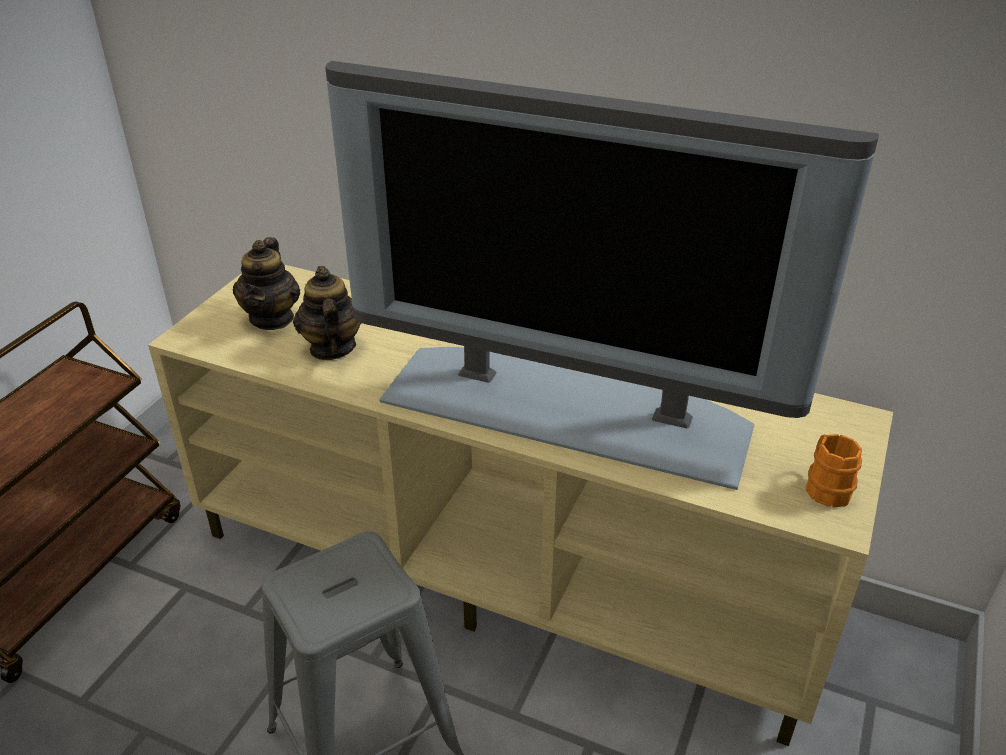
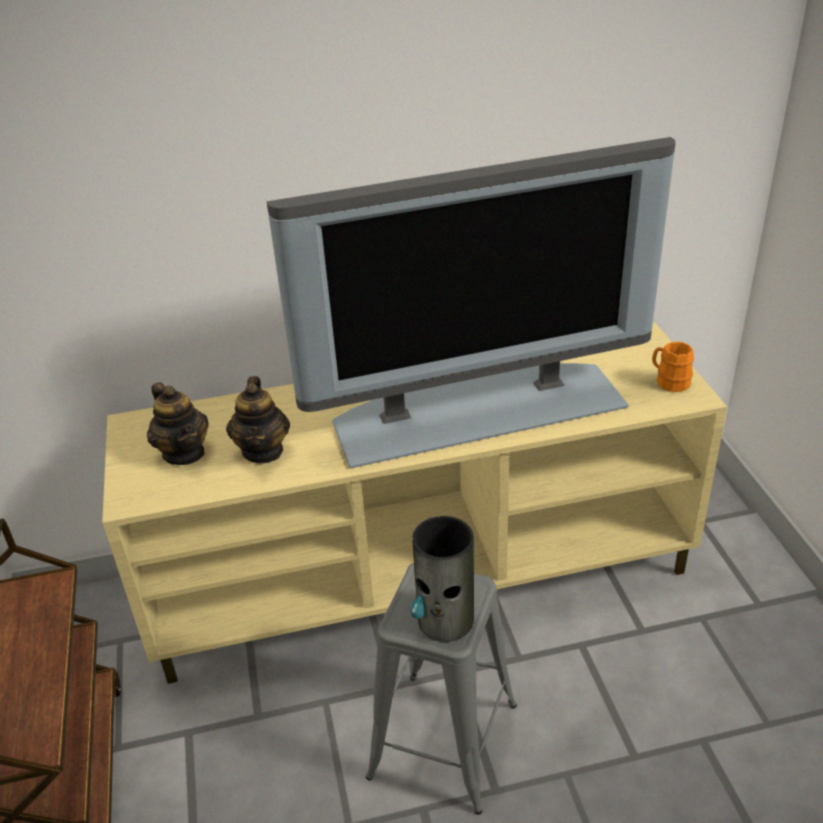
camera: 35 degrees left, 0 degrees up
(329, 605) = (445, 620): none -> vase
(332, 348) = (263, 451): teapot -> teapot turned 135 degrees counterclockwise

